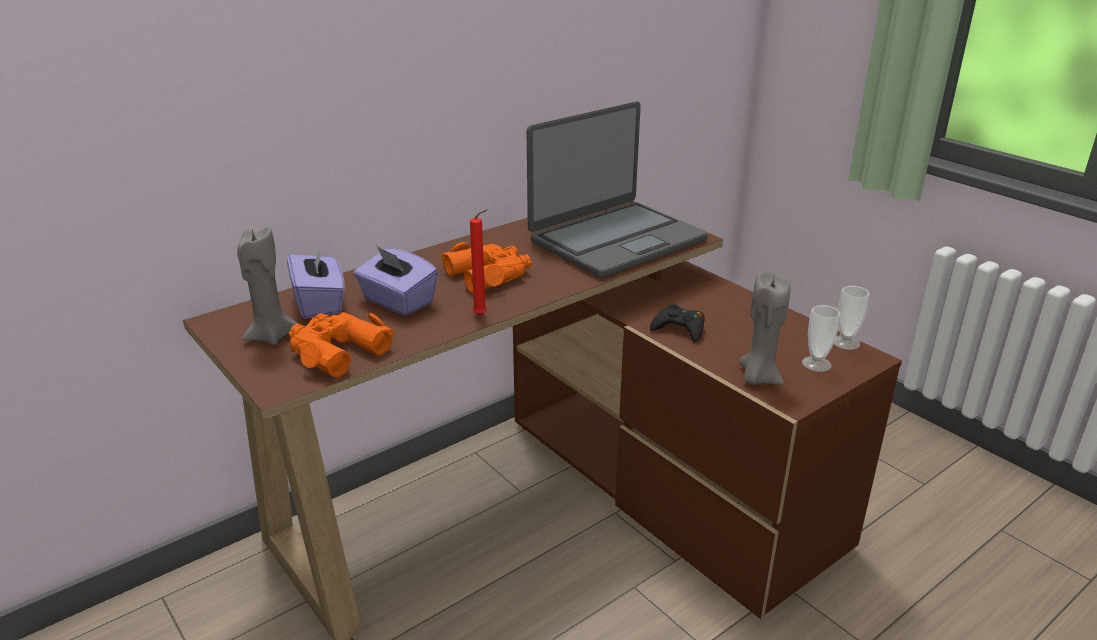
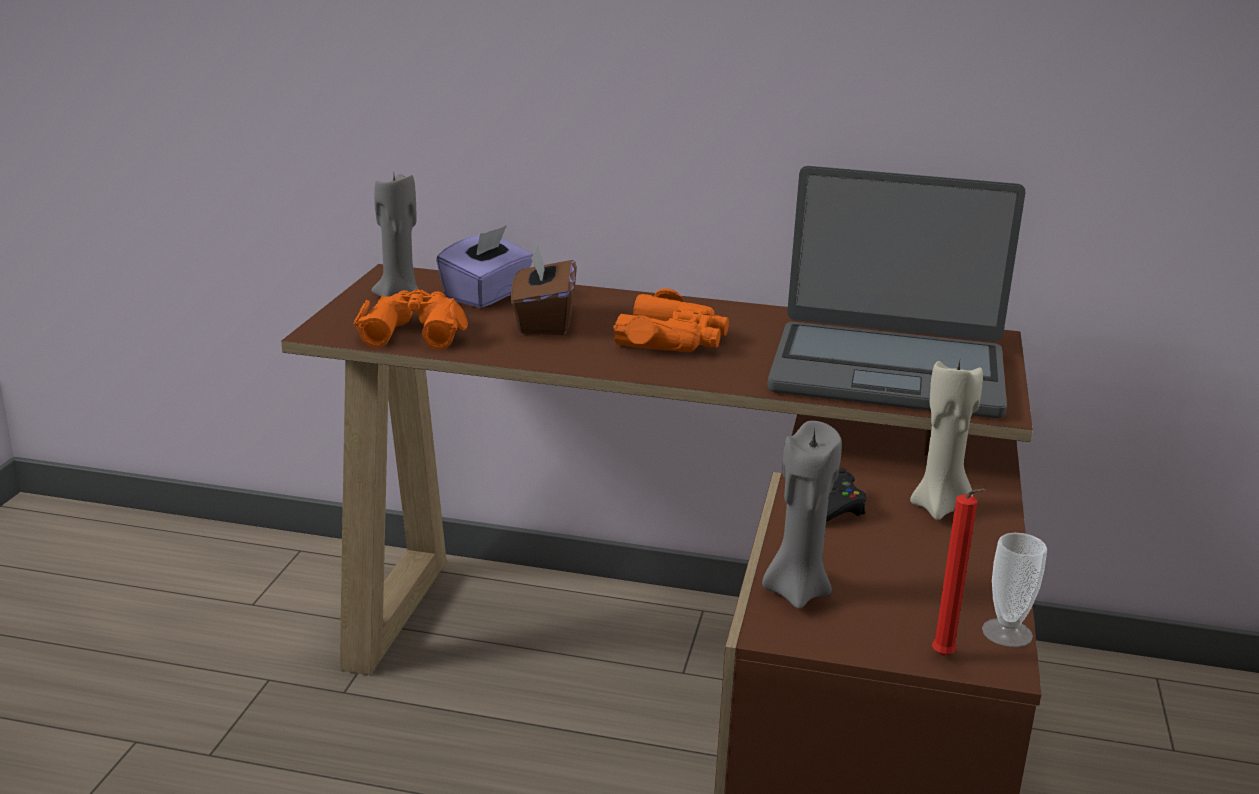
camera: 50 degrees right, 5 degrees down
(397, 301) = (543, 321): purple tissue box -> brown tissue box
(482, 315) = (580, 364): red candle -> red candle (945, 658)
(714, 302) = (940, 507): none -> beige candle
(816, 364) = (904, 624): cup -> none

